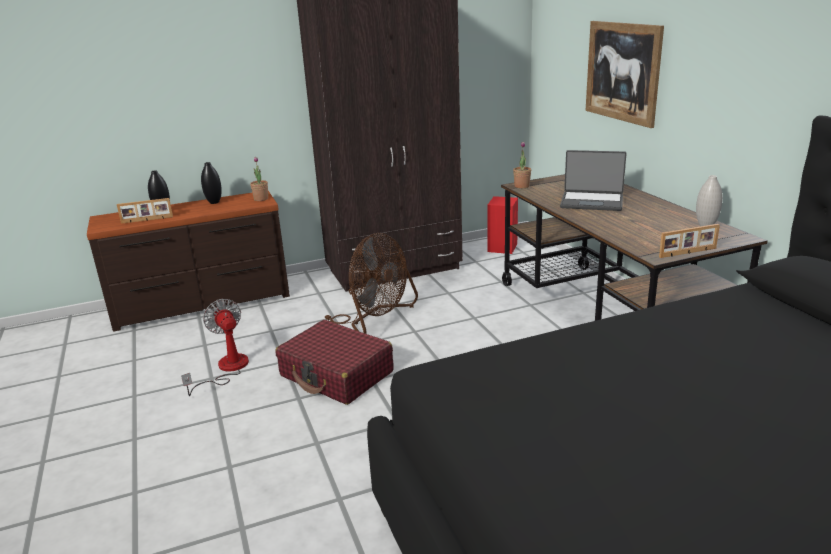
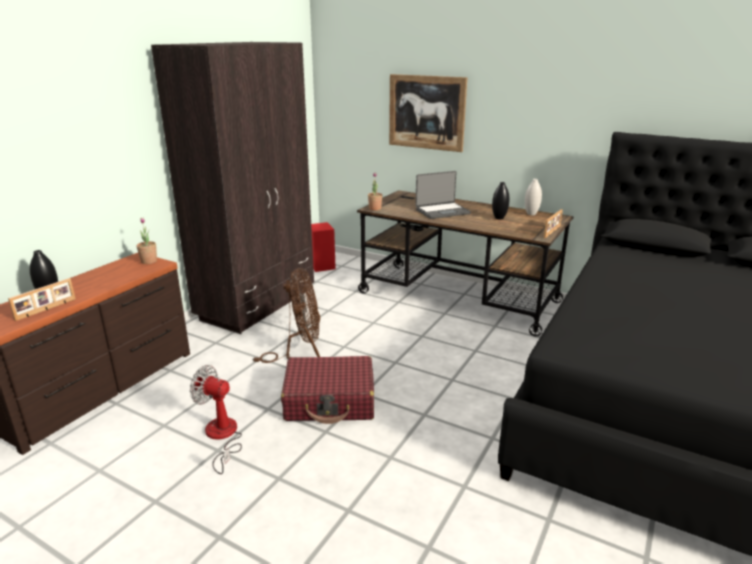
camera: 40 degrees left, 0 degrees up
(214, 202) = (98, 275): black vase -> black vase (499, 218)

